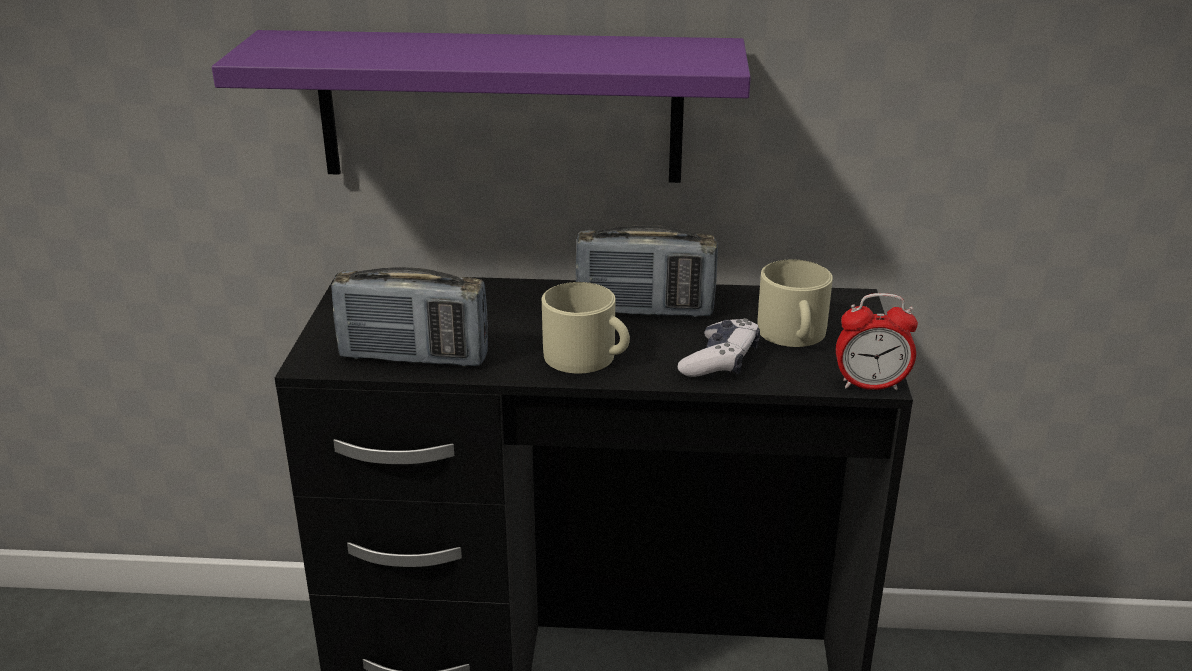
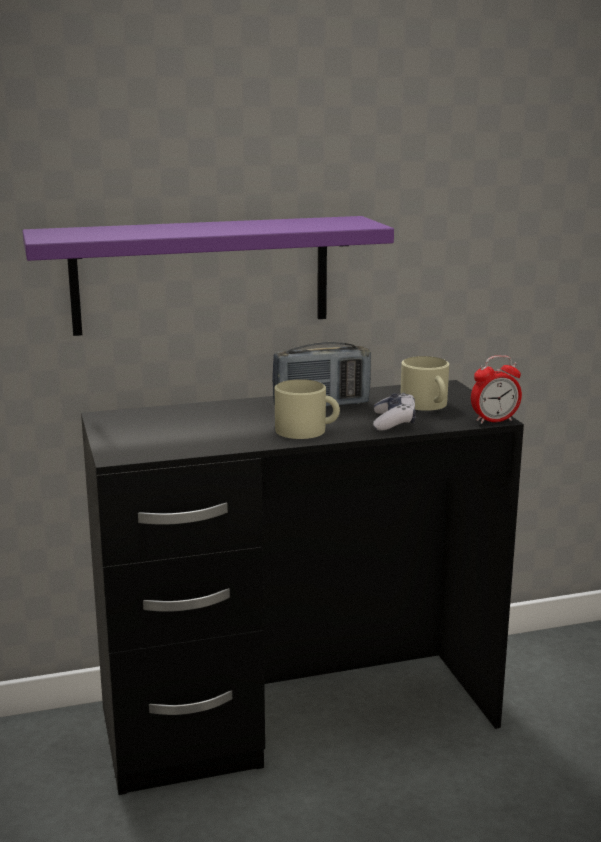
camera: 20 degrees left, 10 degrees down
(414, 357) = (187, 445): radio -> none

